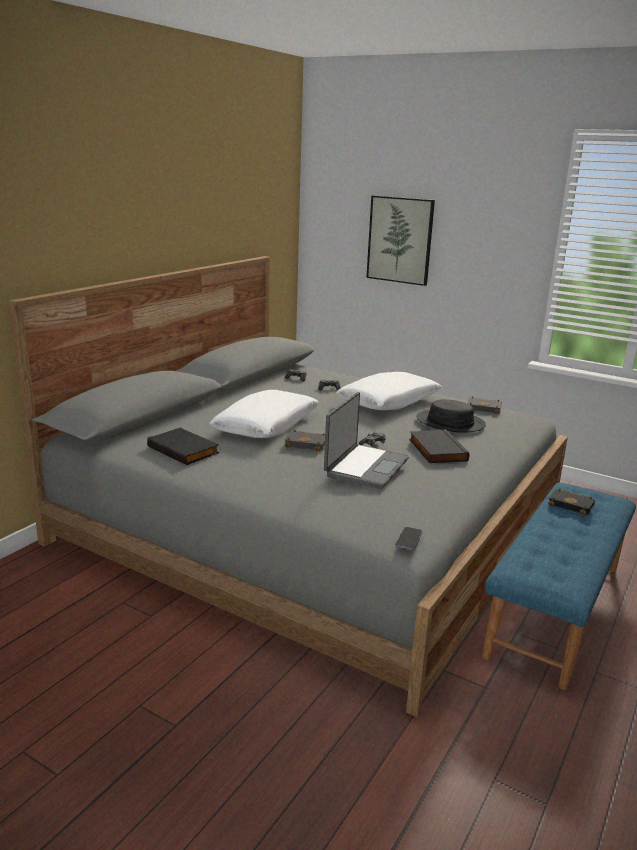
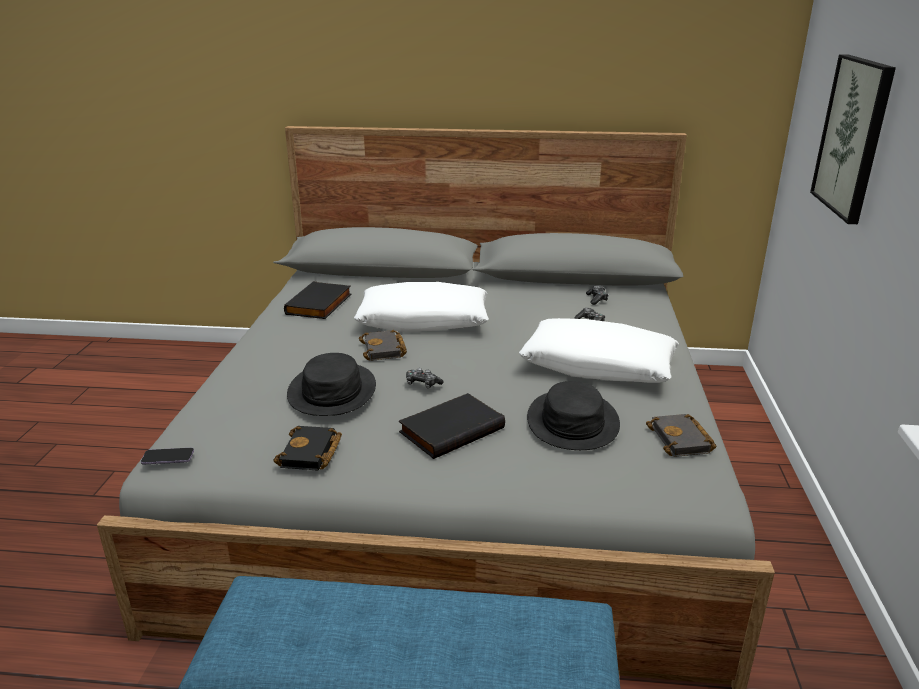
camera: 65 degrees right, 5 degrees up
(365, 467) = (332, 391): laptop -> black hat
(572, 505) = (502, 624): black book -> black book (311, 454)

